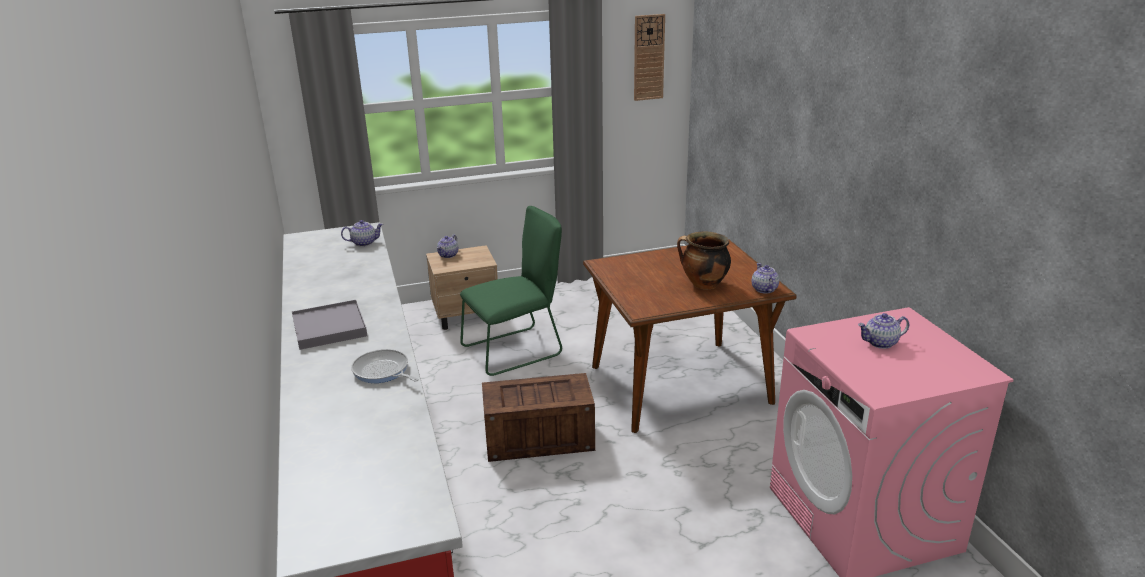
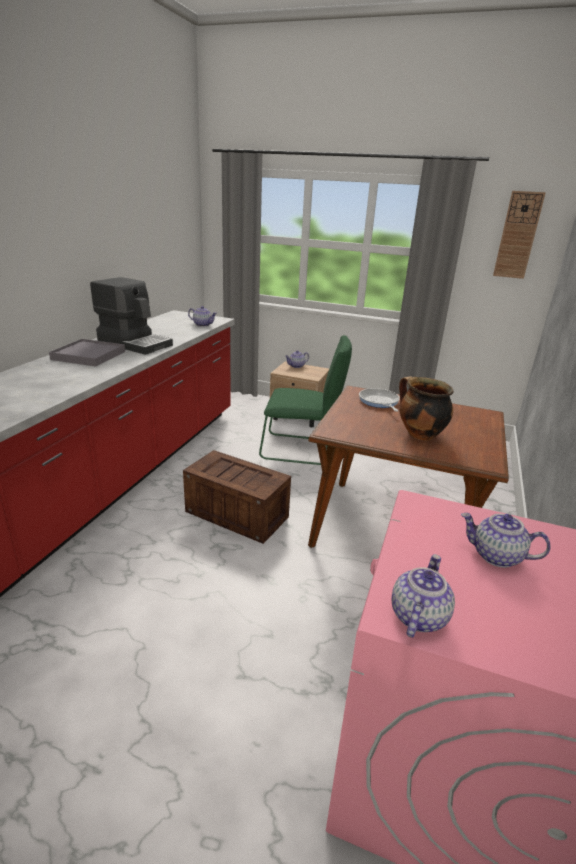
camera: 35 degrees right, 0 degrees up
(344, 294) = (135, 343): none -> coffee machine
(383, 371) = (57, 387): frying pan -> frying pan (379, 402)
(764, 289) = (476, 460): teapot -> teapot (417, 615)

